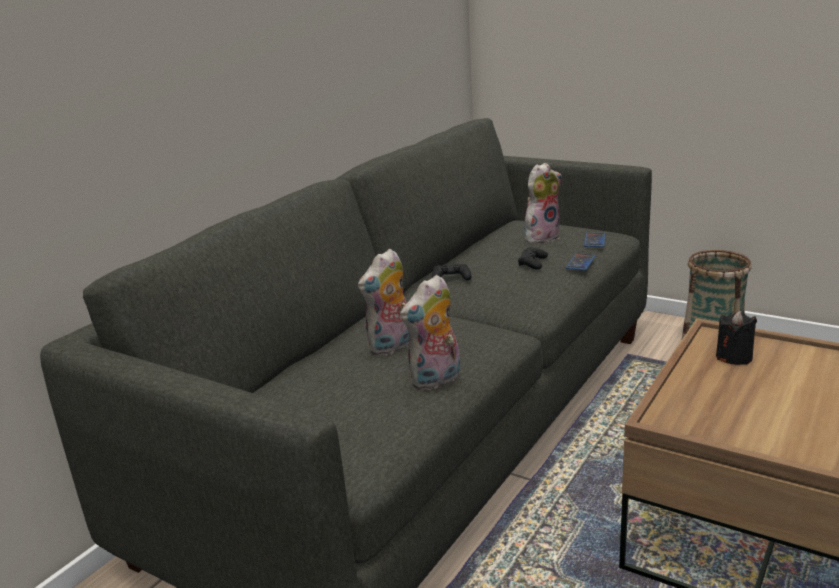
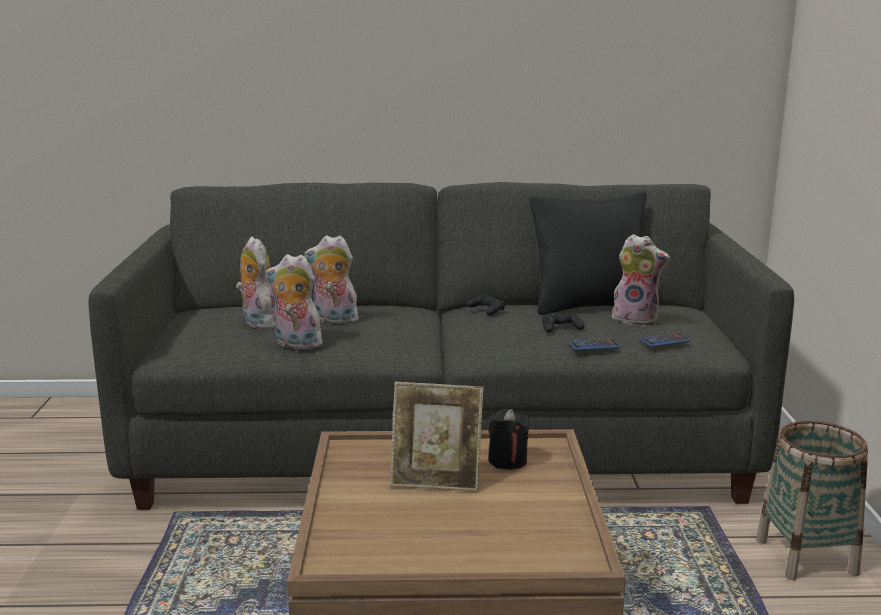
camera: 55 degrees right, 5 degrees down
(345, 388) = (257, 322): none -> plush toy
(487, 243) = (590, 306): none -> black pillow
(759, 395) = (436, 481): none -> picture frame

